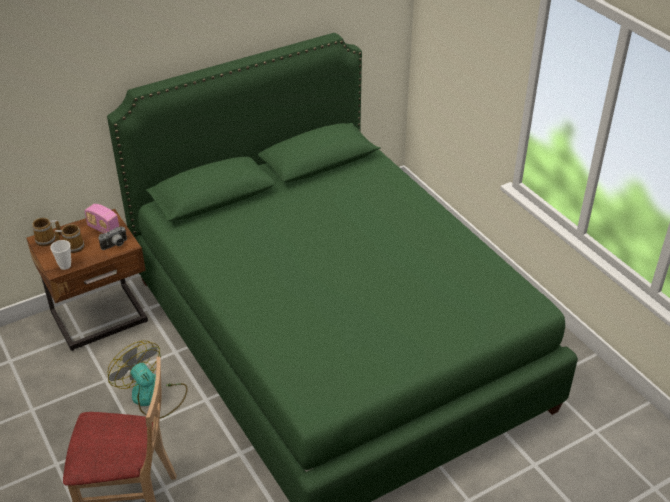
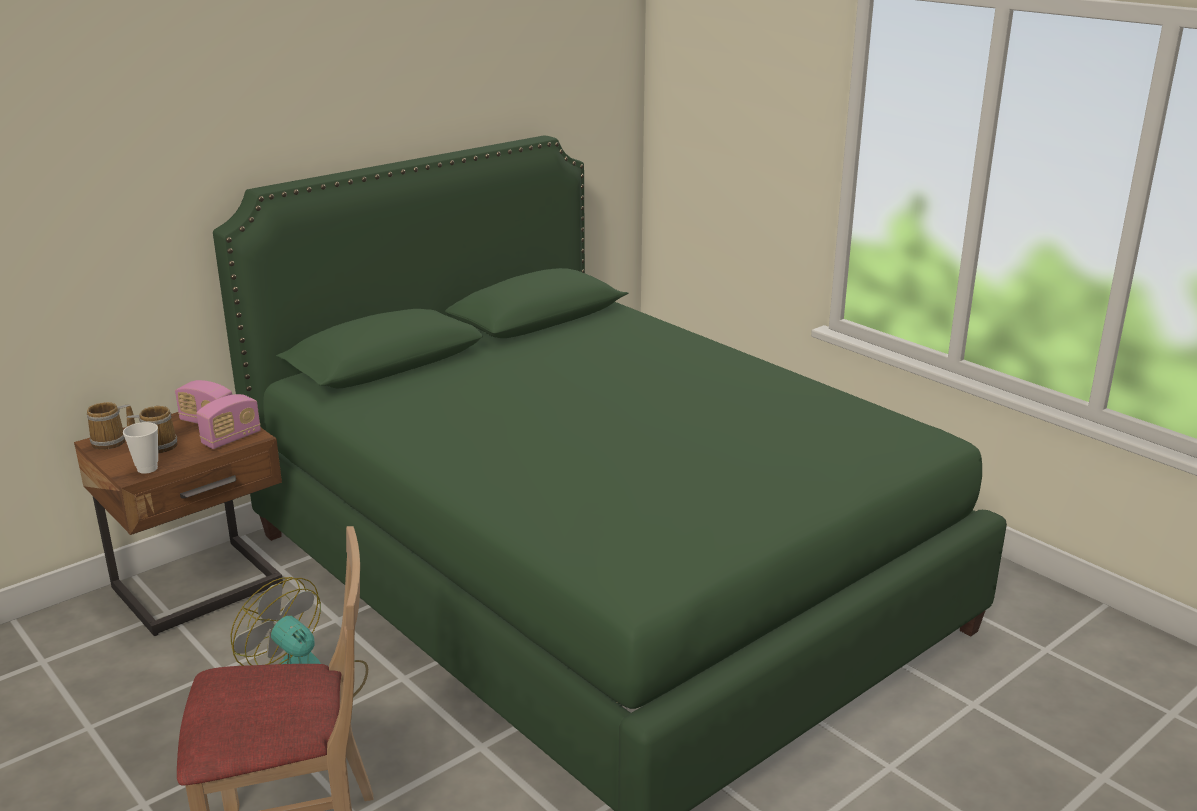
camera: 10 degrees left, 15 degrees down
(115, 245) = (231, 439): camera -> radio

